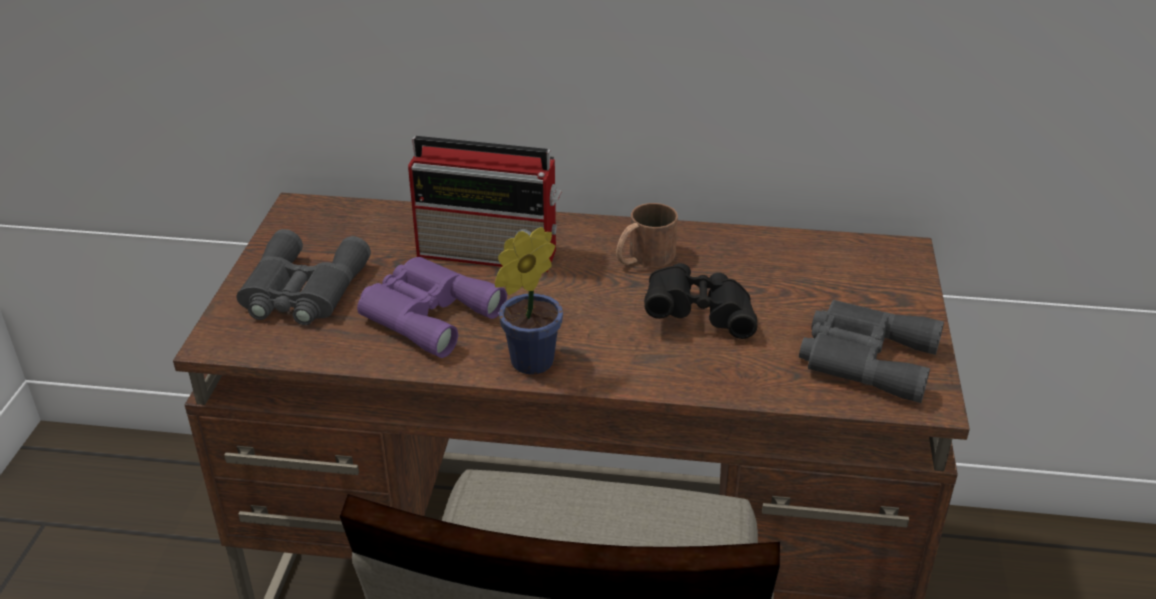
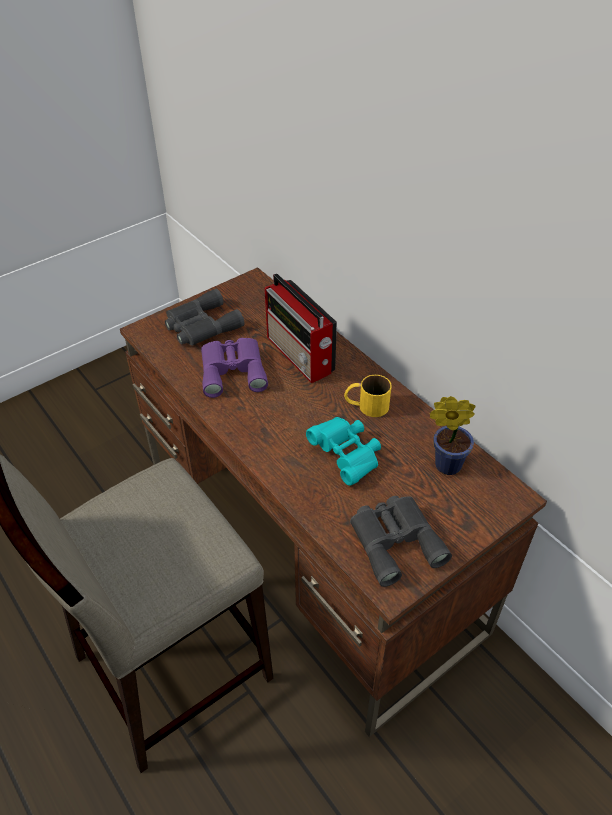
camera: 45 degrees right, 10 degrees up
(527, 364) = (238, 425): potted plant -> potted plant (444, 464)
(643, 258) = (366, 405): brown mug -> yellow mug
(699, 316) = (347, 456): black binoculars -> turquoise binoculars

